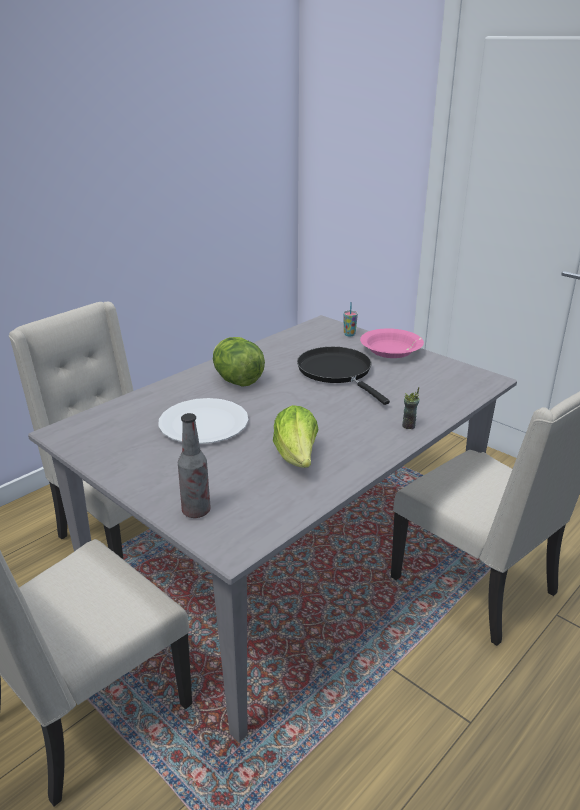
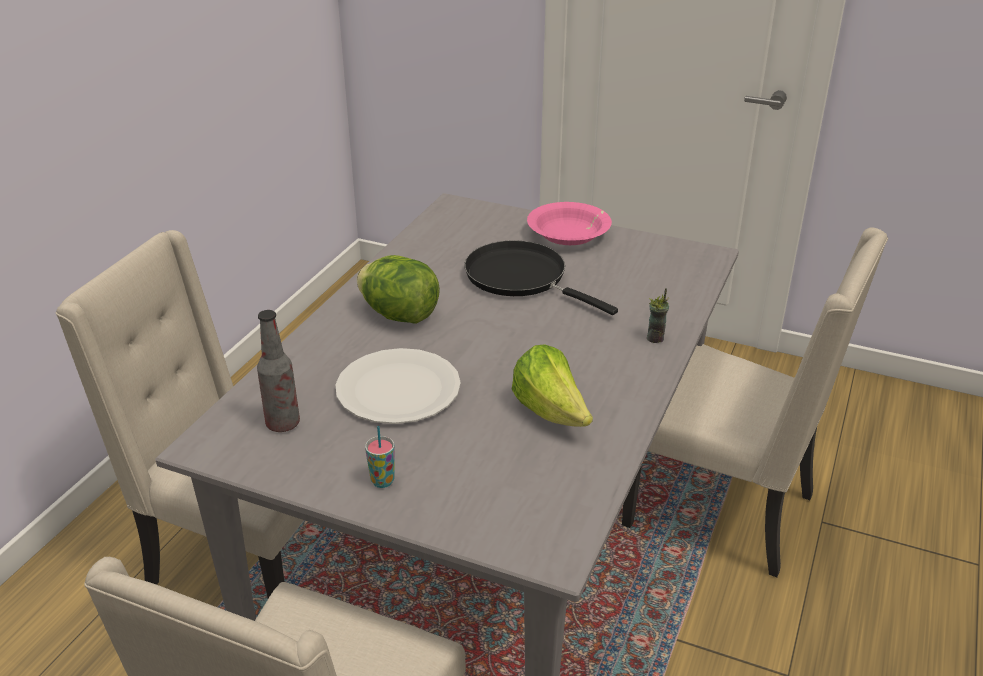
camera: 20 degrees left, 5 degrees up
(196, 511) = (476, 516): bottle -> bottle (283, 424)
(349, 334) = (500, 218): cup -> cup (382, 481)

